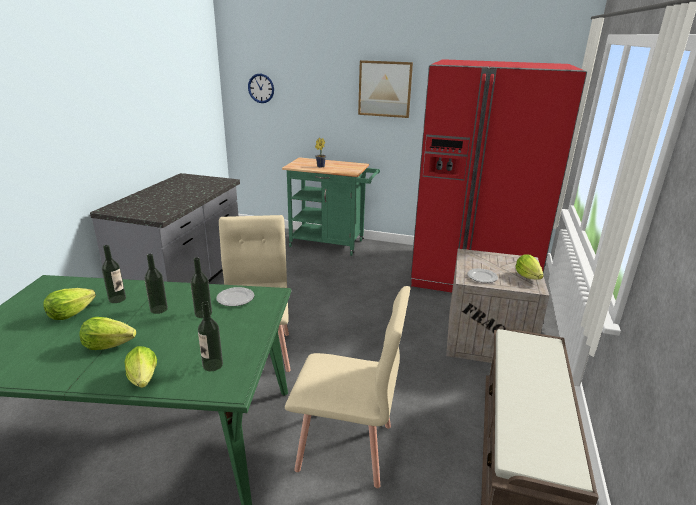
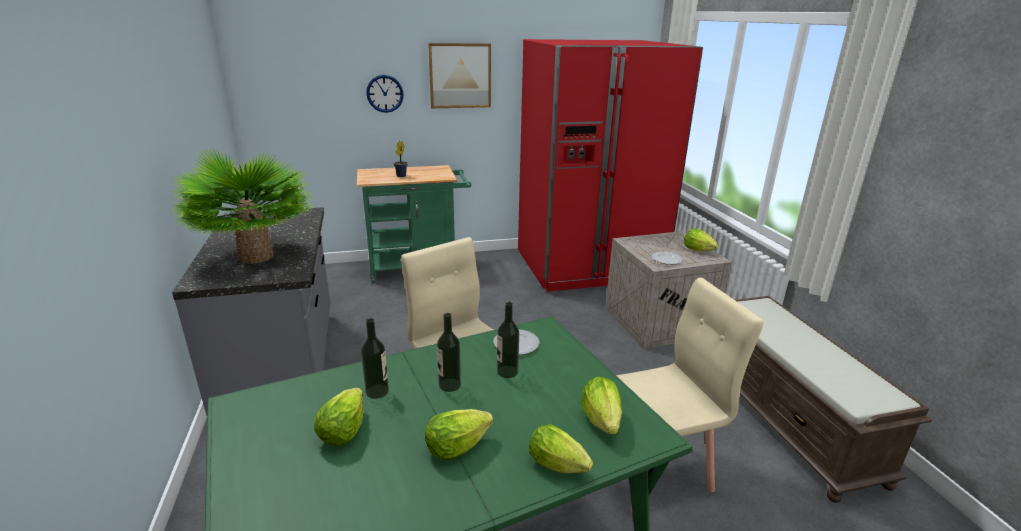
camera: 30 degrees left, 0 degrees up
(156, 202) = (256, 257): none -> potted plant
(212, 365) = (602, 420): bottle -> lettuce
(261, 88) = (293, 84): wall clock -> wall clock (385, 93)

